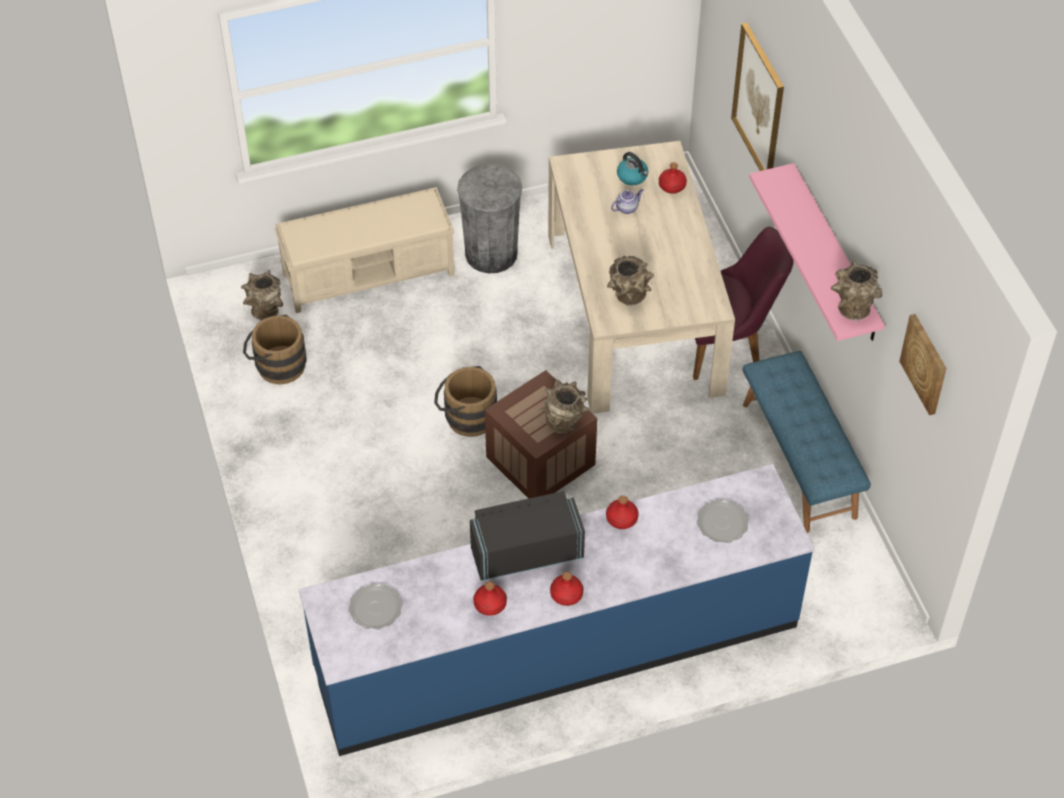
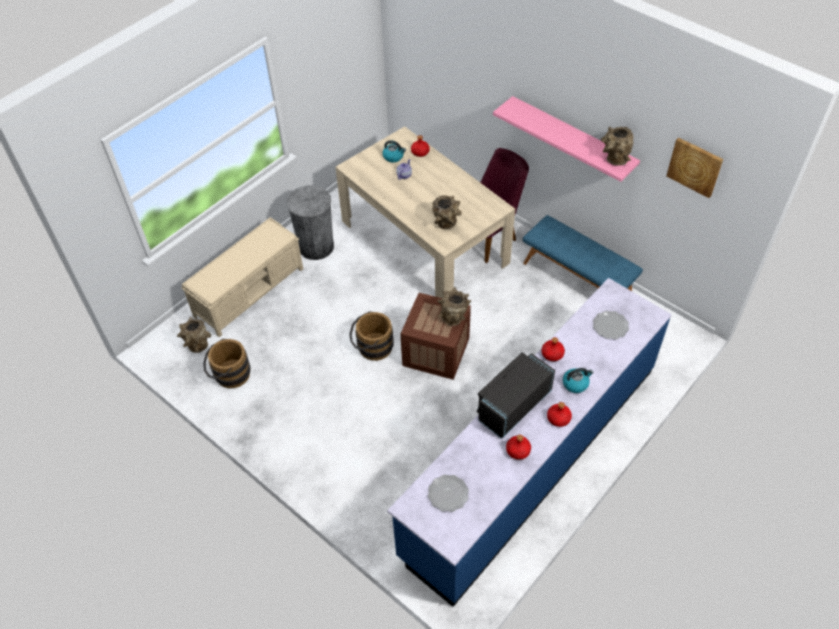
camera: 30 degrees left, 0 degrees up
(620, 567) = (575, 383): none -> kettle
(759, 102) = (464, 72): picture -> none

